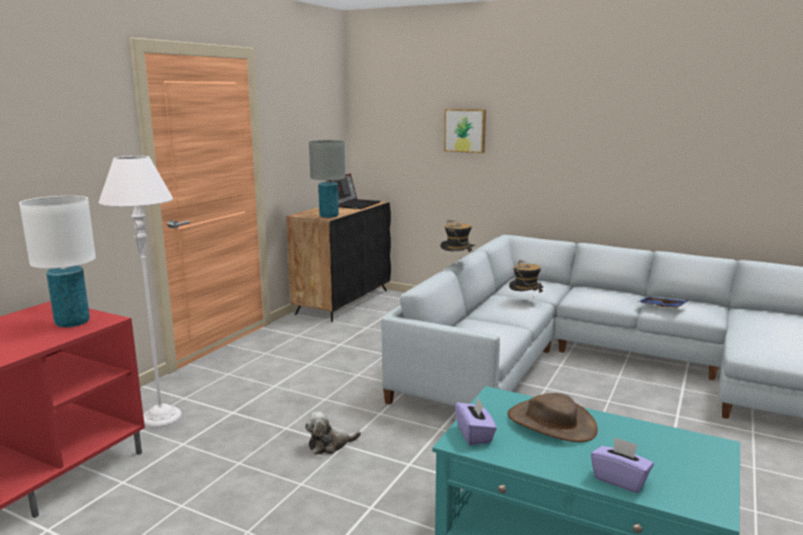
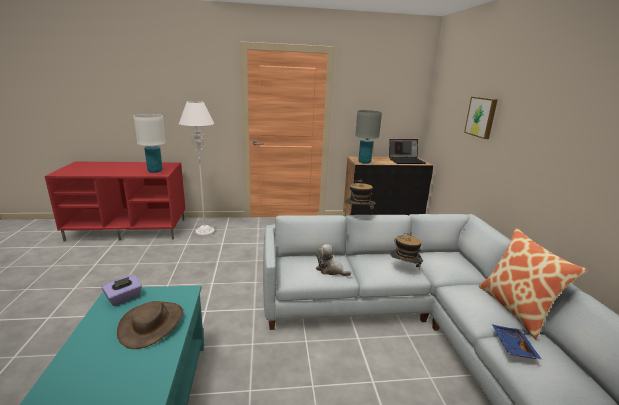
camera: 55 degrees right, 5 degrees up
(330, 445) = (209, 279): plush toy -> plush toy (330, 270)
(618, 291) = (516, 309): none -> pillow
(620, 480) = (65, 375): purple tissue box -> none

